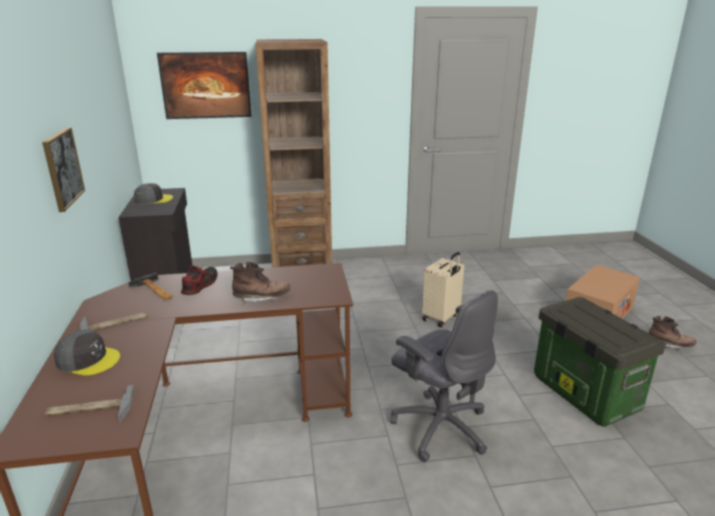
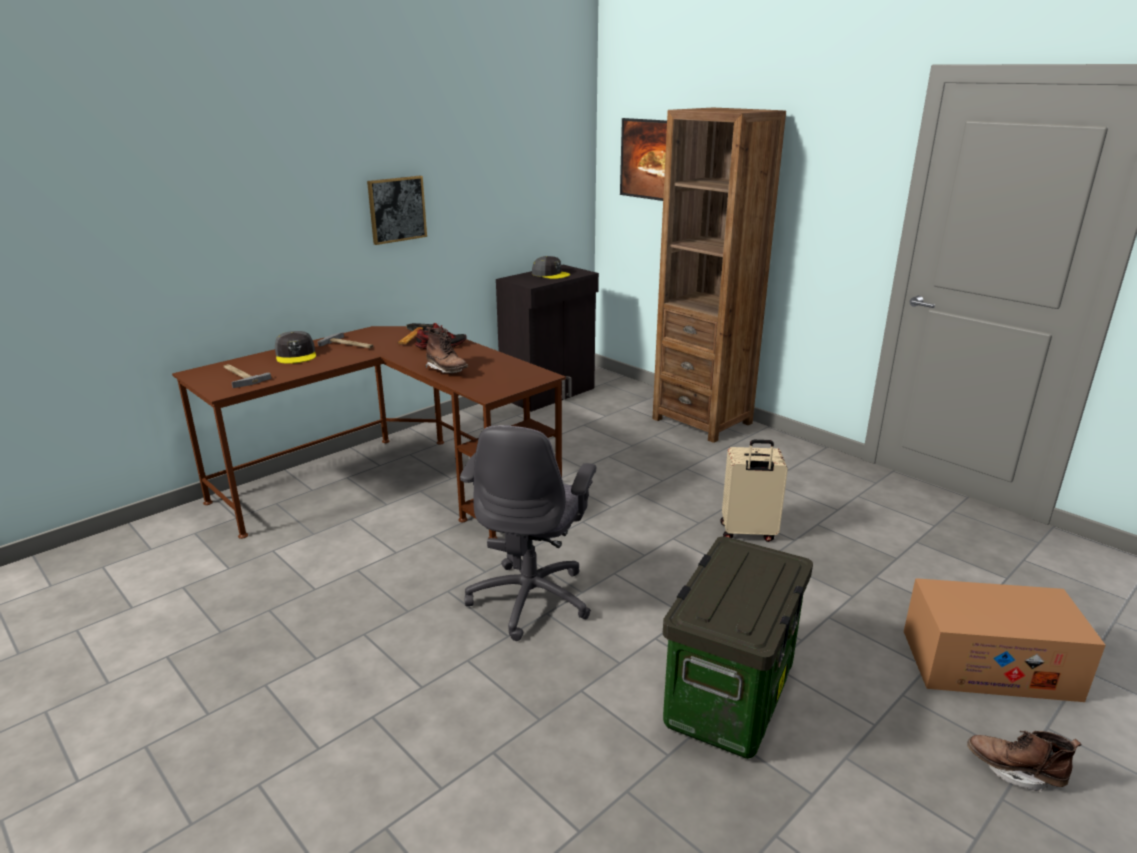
camera: 55 degrees right, 0 degrees up
(669, 345) = (1014, 771): brown boot -> brown boot turned 135 degrees clockwise

